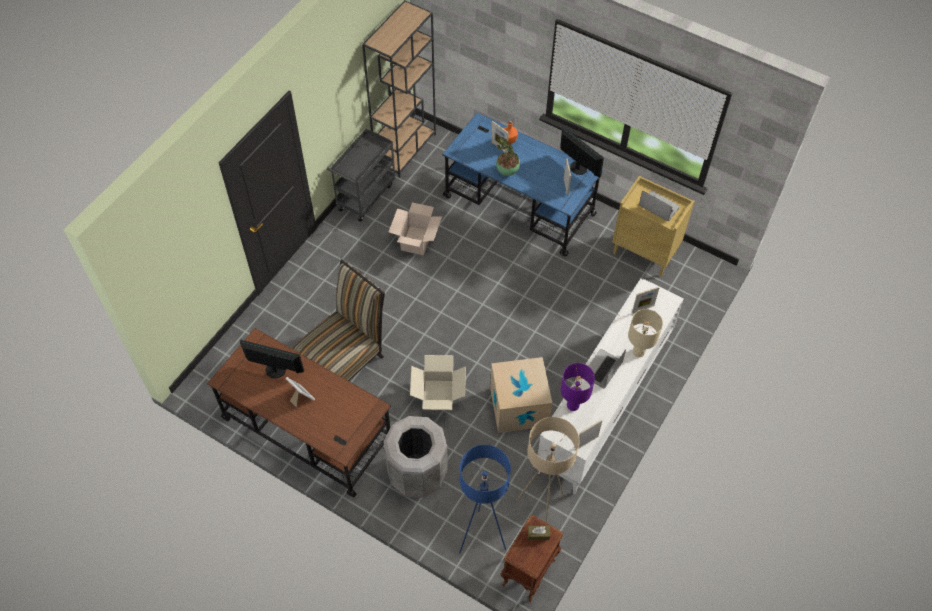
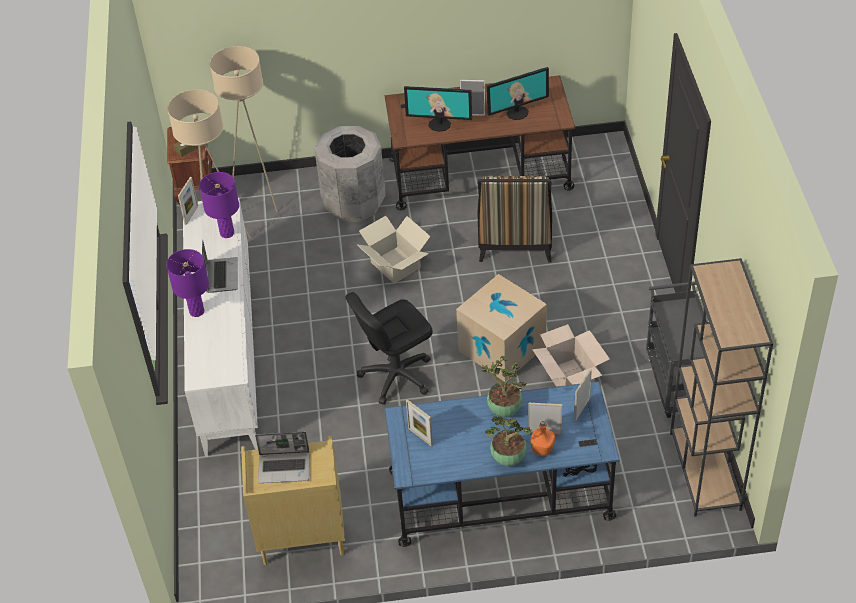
camera: 145 degrees right, 10 degrees down
(481, 536) = (259, 198): blue floor lamp -> beige floor lamp
(511, 313) = (396, 375): none -> black office chair
(519, 407) = (311, 302): cardboard box -> cardboard box (502, 348)
(530, 146) = (509, 458): none -> potted plant
(578, 168) = (427, 470): monitor -> monitor (439, 124)
(638, 352) = (197, 311): beige table lamp -> purple table lamp
(643, 309) = (221, 353): picture frame -> picture frame (582, 409)

